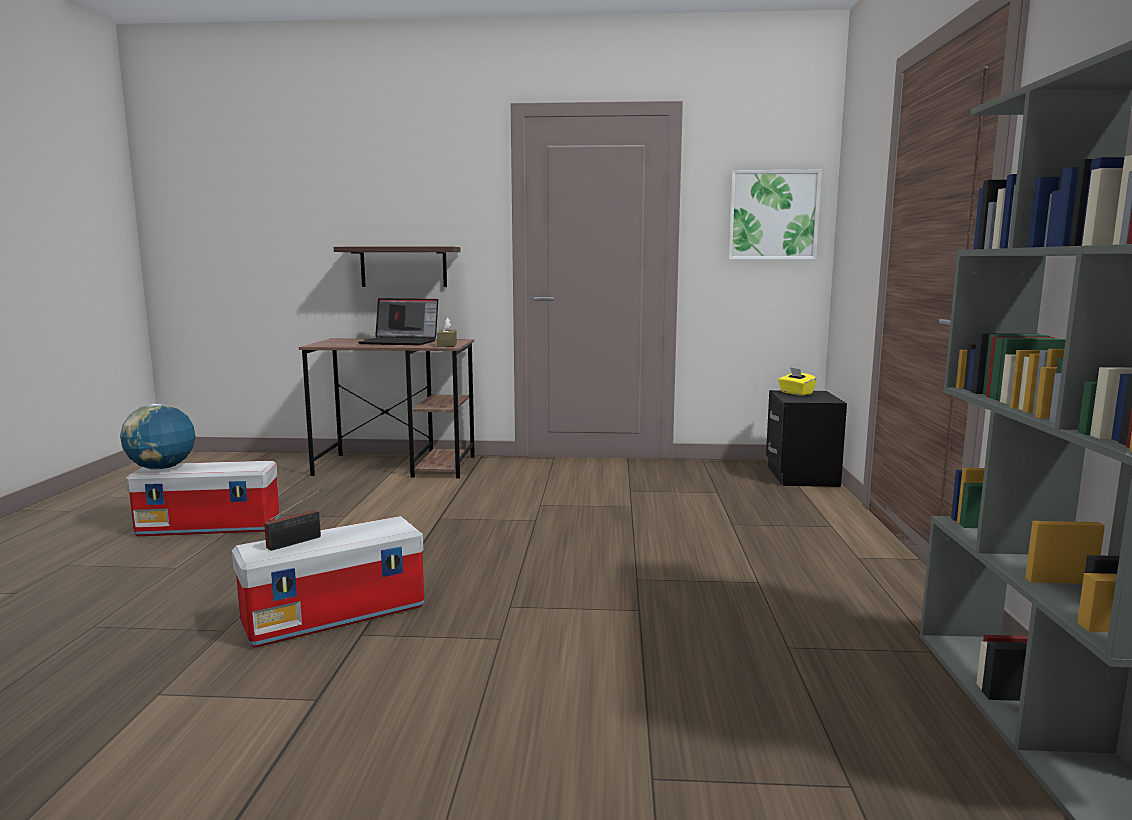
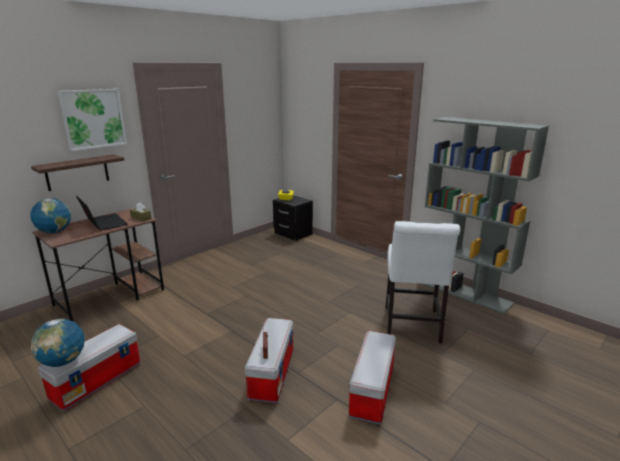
camera: 50 degrees left, 10 degrees up
(342, 340) = (54, 232): none -> globe
(379, 731) = (372, 392): none -> storage box
(401, 342) = (103, 223): laptop -> laptop turned 90 degrees counterclockwise
(705, 695) = (412, 326): none -> white chair
(773, 215) = (261, 118): picture -> picture (93, 119)

